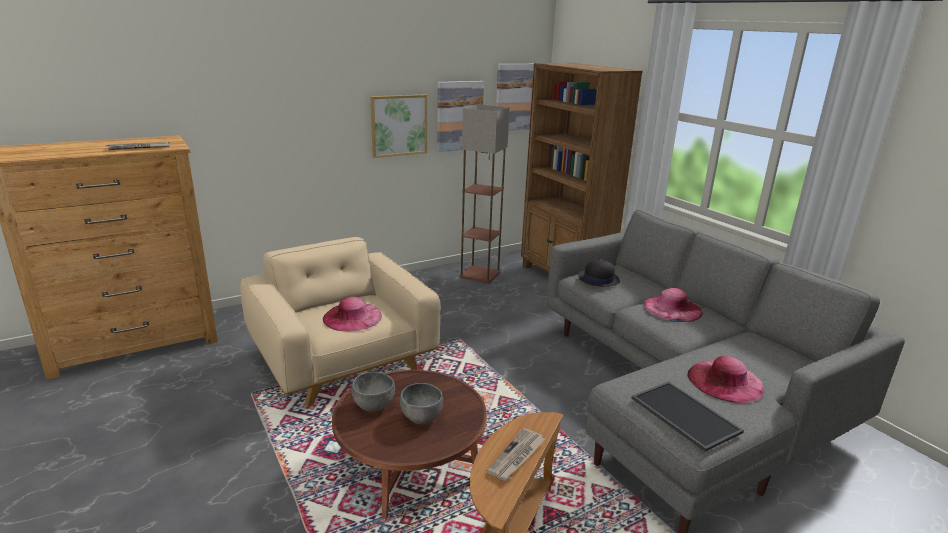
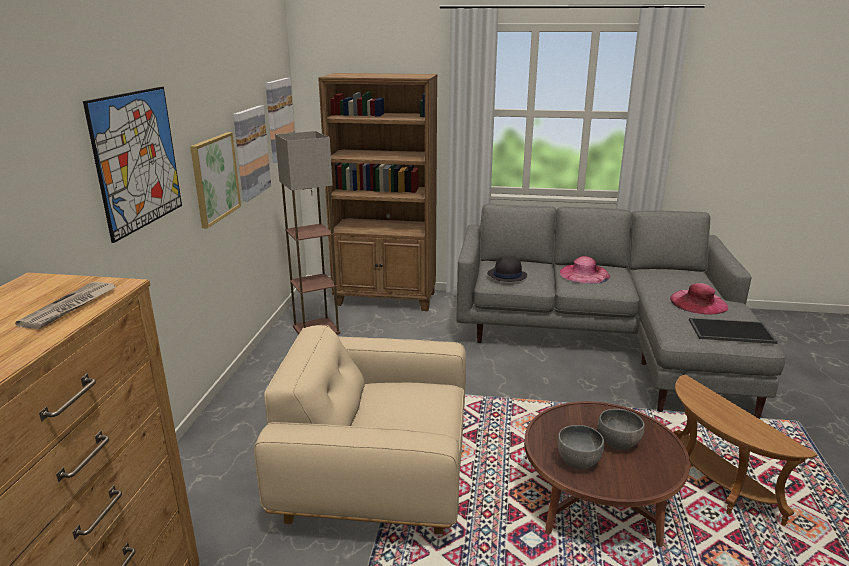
camera: 50 degrees left, 0 degrees up
(304, 94) = (137, 160): none -> picture
(352, 317) = (415, 409): pink hat -> none
(516, 456) = (731, 414): newspaper -> none

